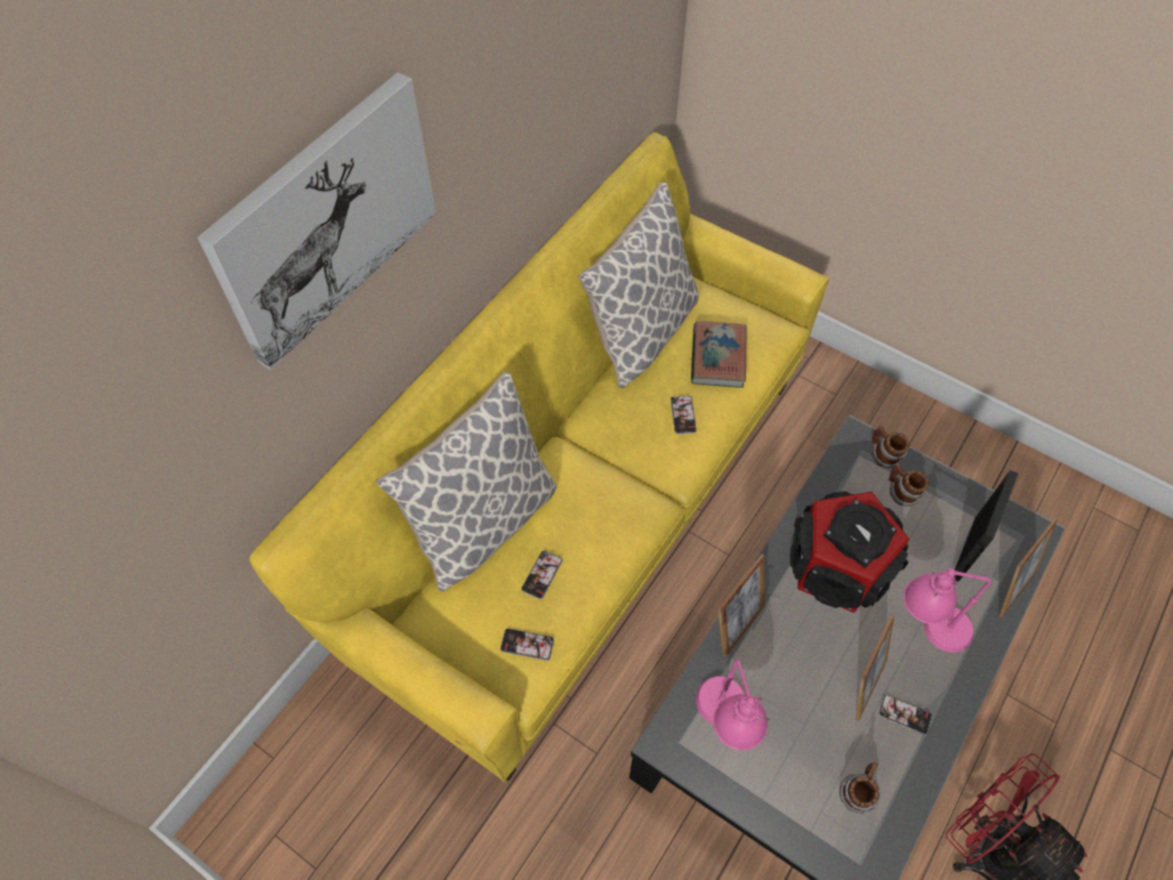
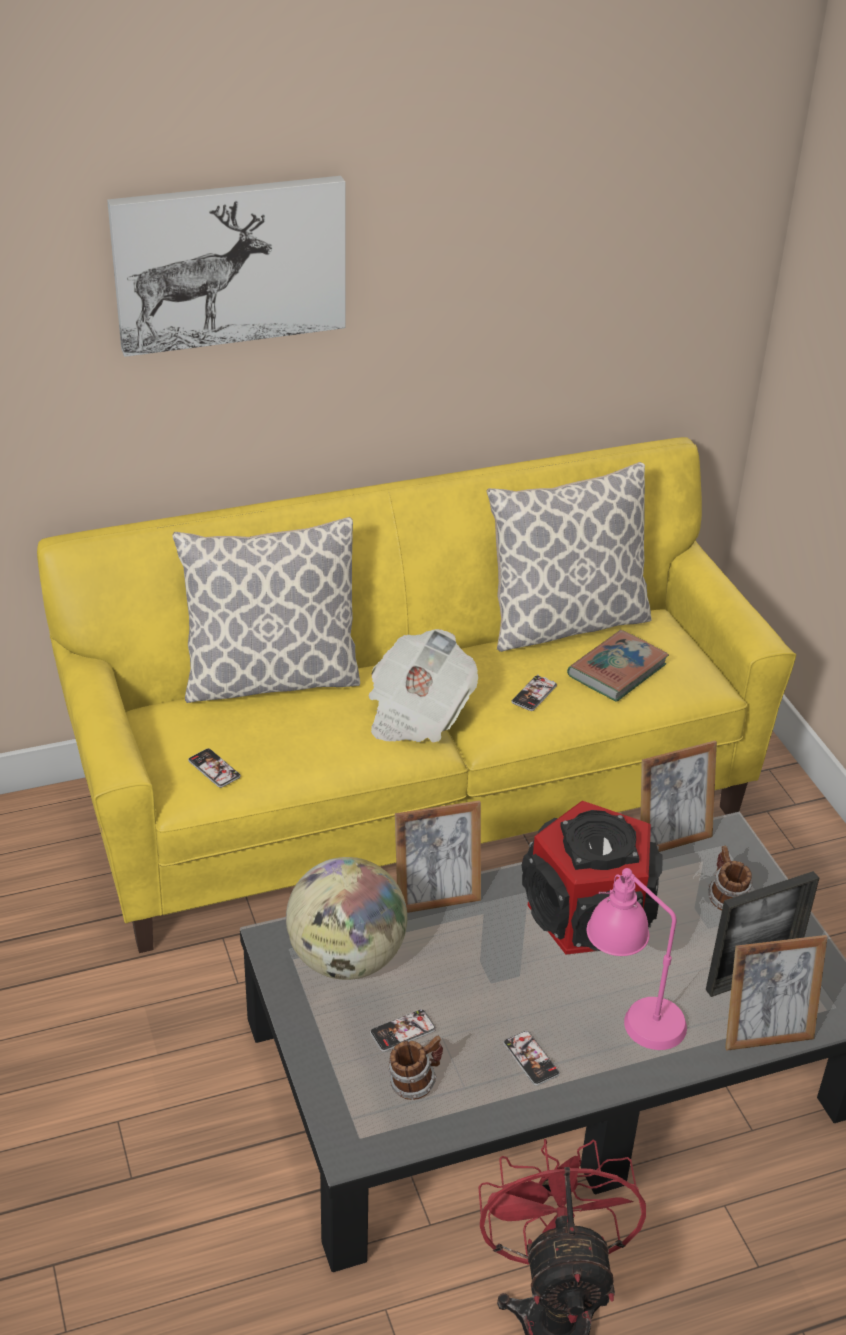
camera: 35 degrees right, 20 degrees down
(542, 575) = (278, 732): phone -> phone (402, 1031)
(620, 486) = (417, 712): none -> newspaper
(726, 723) = (346, 959): pink table lamp -> globe
(862, 684) = (512, 1011): picture frame -> picture frame (671, 839)
(883, 456) = (739, 860): mug -> none

